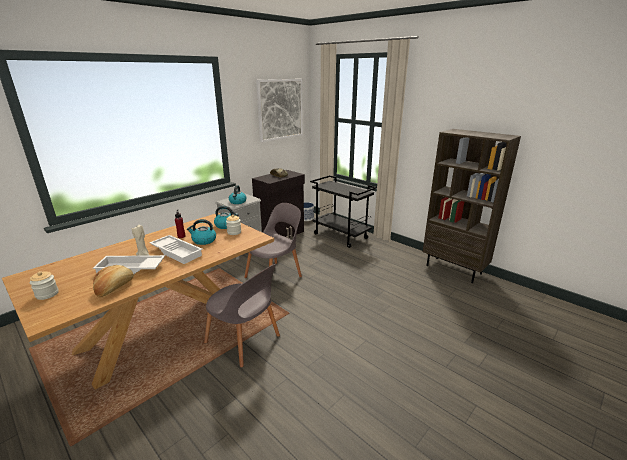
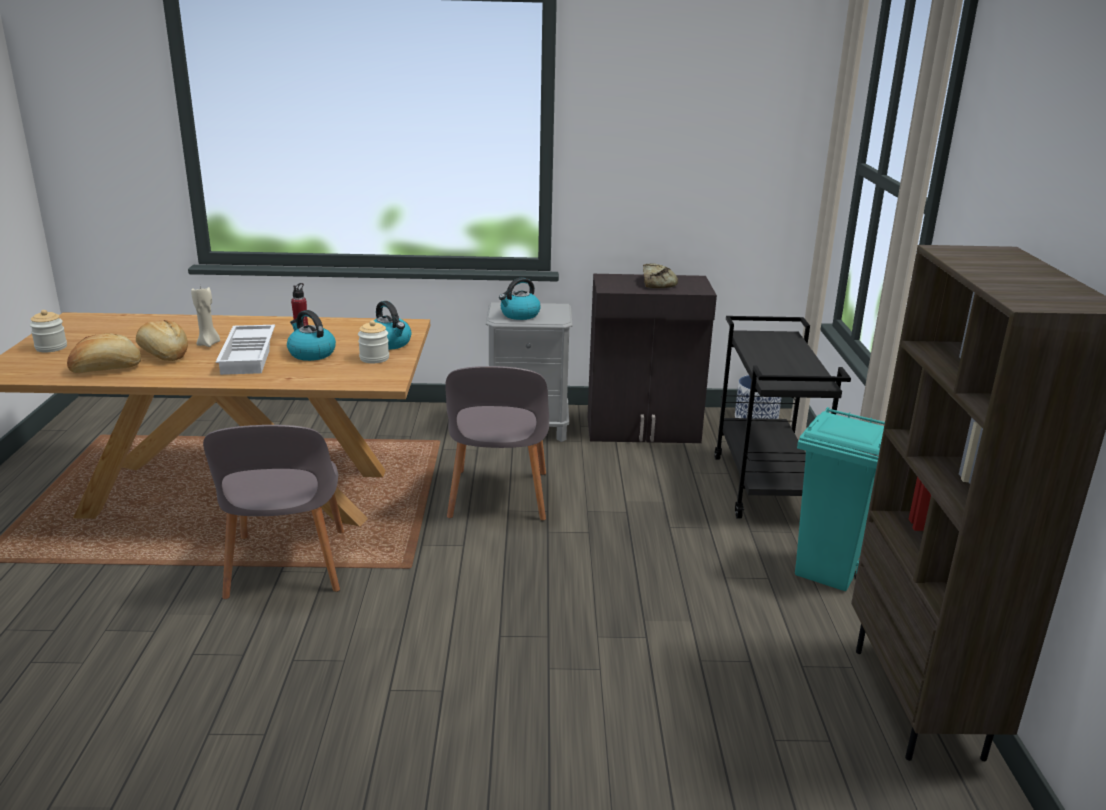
camera: 45 degrees right, 0 degrees up
(130, 269) = (163, 354): white tray -> bread
(275, 276) = (498, 498): grey chair -> grey chair turned 90 degrees clockwise
(280, 109) = (725, 121): picture -> none
(390, 250) = (828, 572): none -> turquoise trash can

